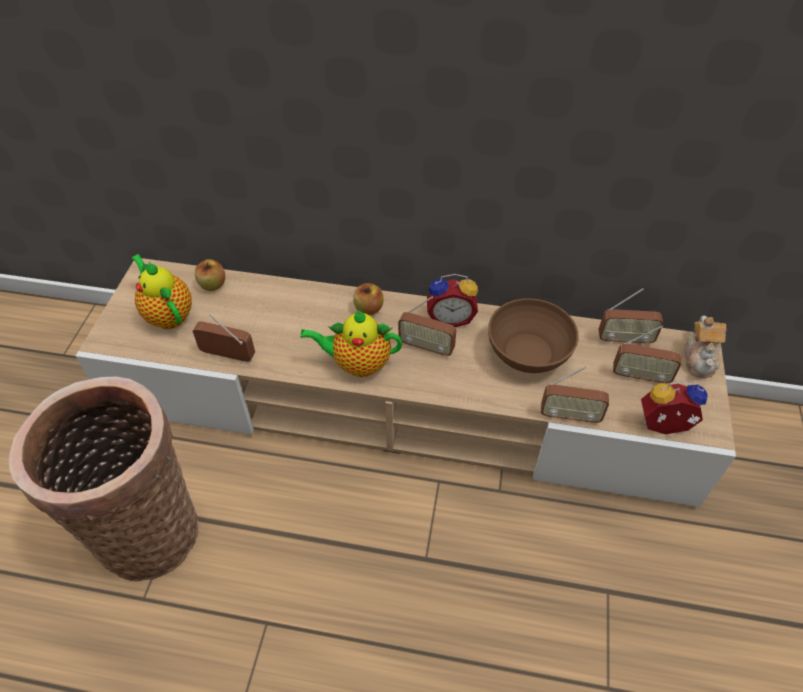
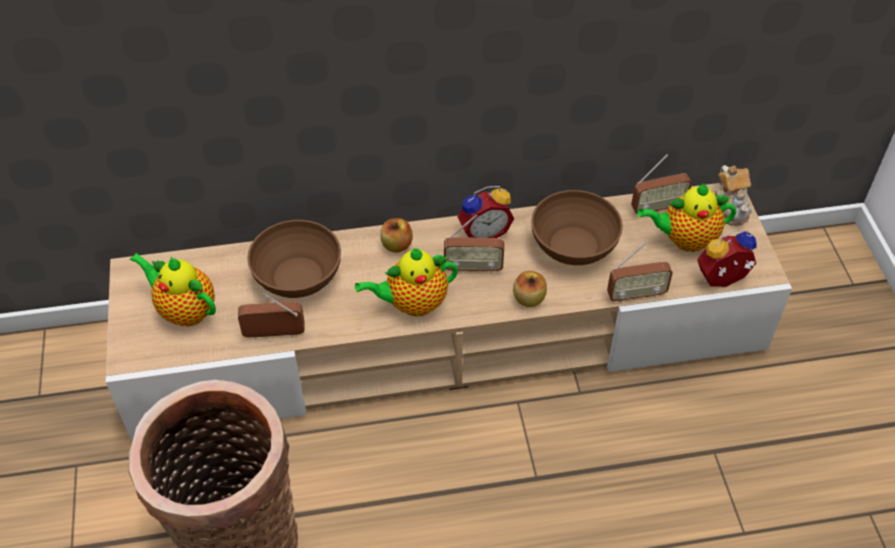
camera: 20 degrees left, 0 degrees up
(212, 284) = (216, 265): apple -> apple (528, 298)
(273, 312) = (298, 276): none -> brown bowl
(640, 376) = (684, 239): radio -> teapot

